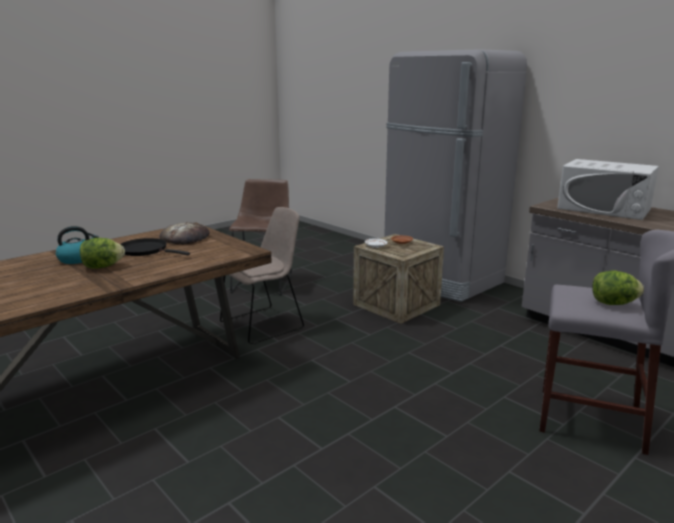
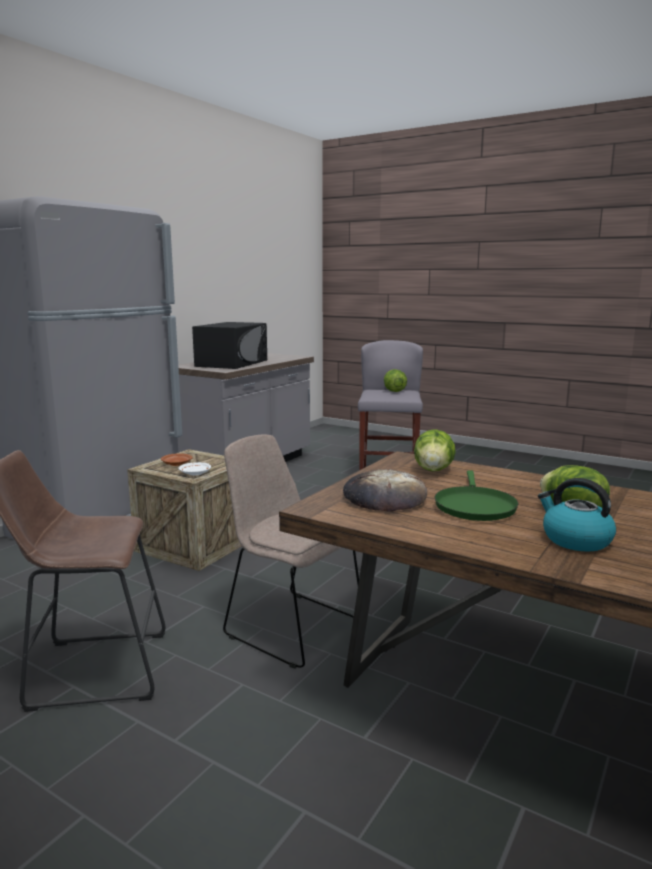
camera: 105 degrees left, 5 degrees down
(146, 250) = (474, 506): black frying pan -> green frying pan
(215, 252) = (433, 470): none -> lettuce
(604, 209) = (232, 363): white microwave -> black microwave

